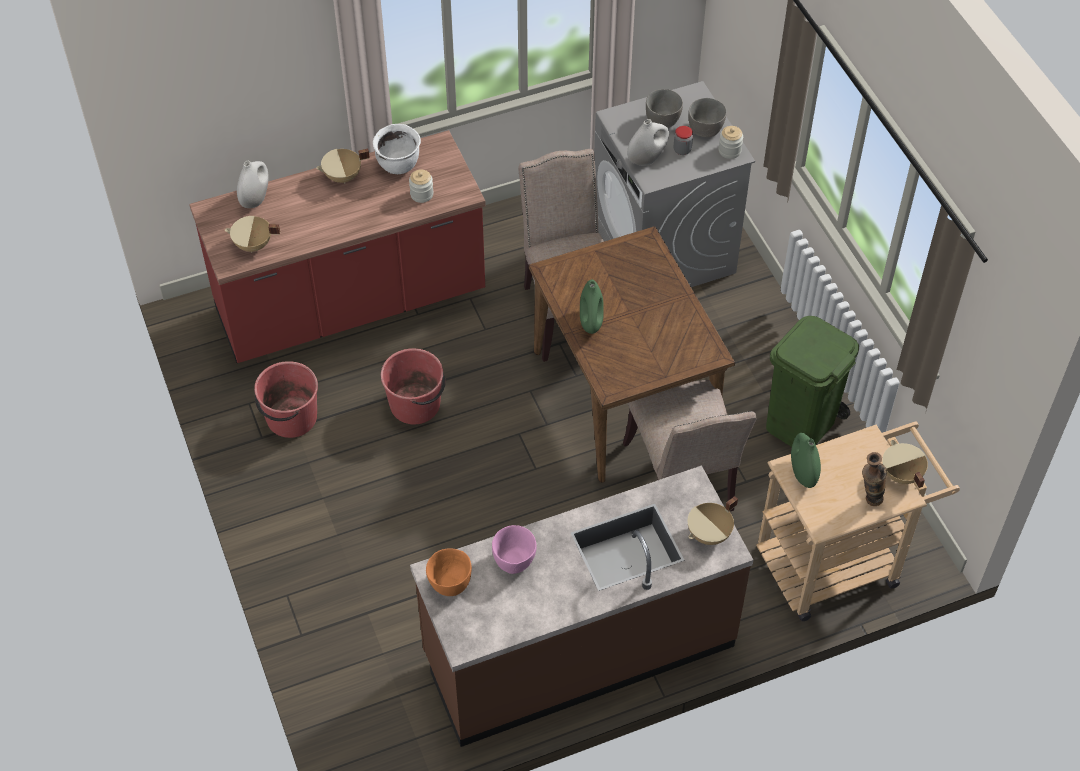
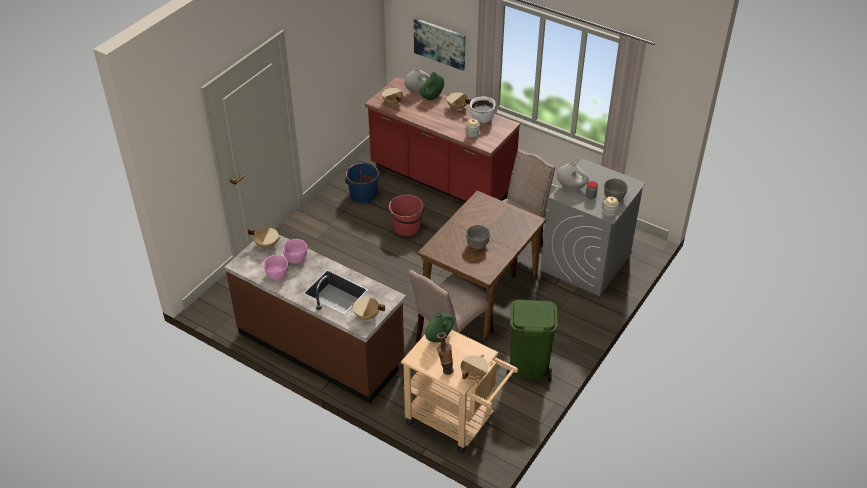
camera: 55 degrees right, 10 degrees down
(248, 99) = (440, 43): none -> picture
(291, 418) = (363, 194): red bucket -> blue bucket
(449, 583) = (267, 245): orange bowl -> beige cooking pot
(532, 604) = (277, 275): none -> pink bowl
(591, 323) = (463, 225): green vase -> green vase (432, 97)
(663, 120) = (602, 181): grey bowl -> grey bowl (477, 244)

